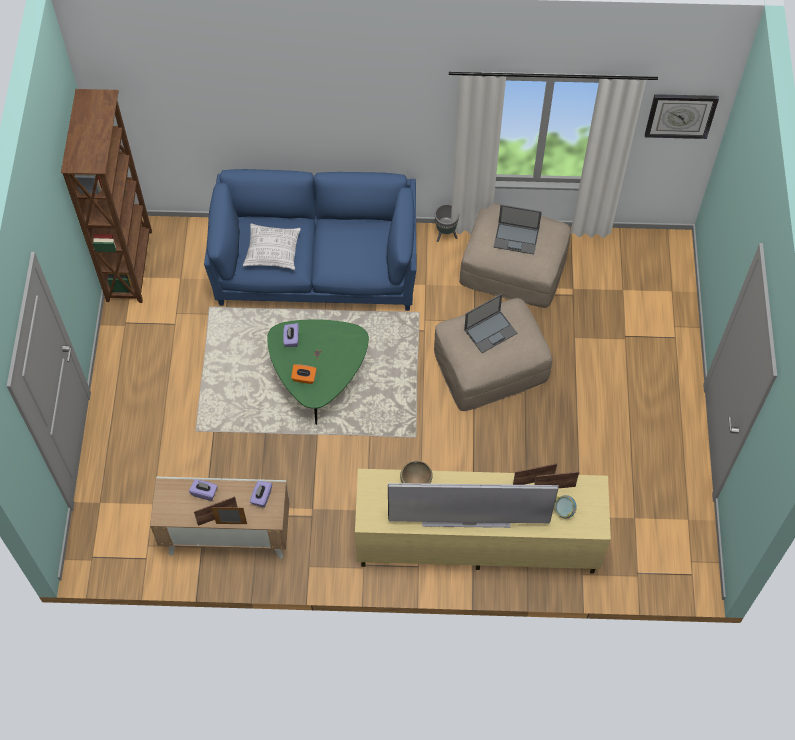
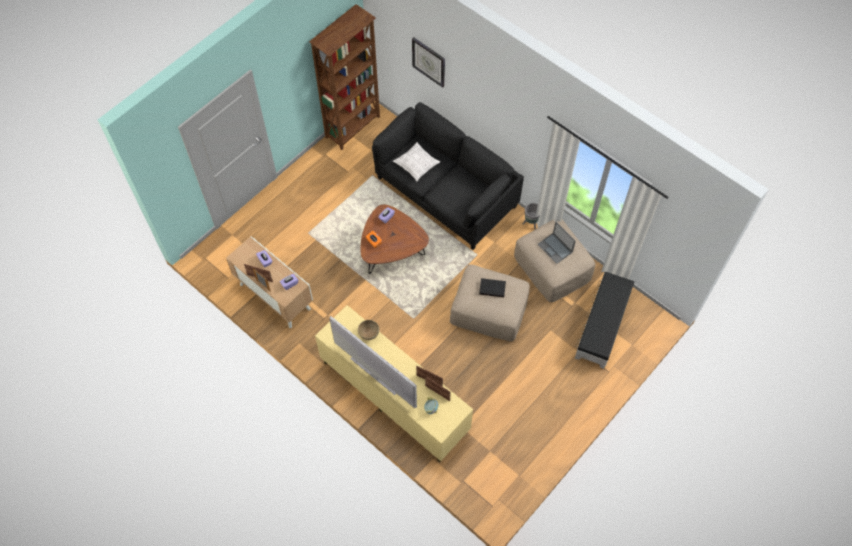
camera: 40 degrees right, 0 degrees up
(317, 266) = (446, 192): blue sofa -> black sofa
(319, 380) = (392, 252): green coffee table -> brown coffee table
(491, 331) = (492, 288): laptop -> black book
(623, 292) = (602, 325): none -> black ottoman
(680, 115) = (683, 234): wall clock -> wall clock (429, 62)

